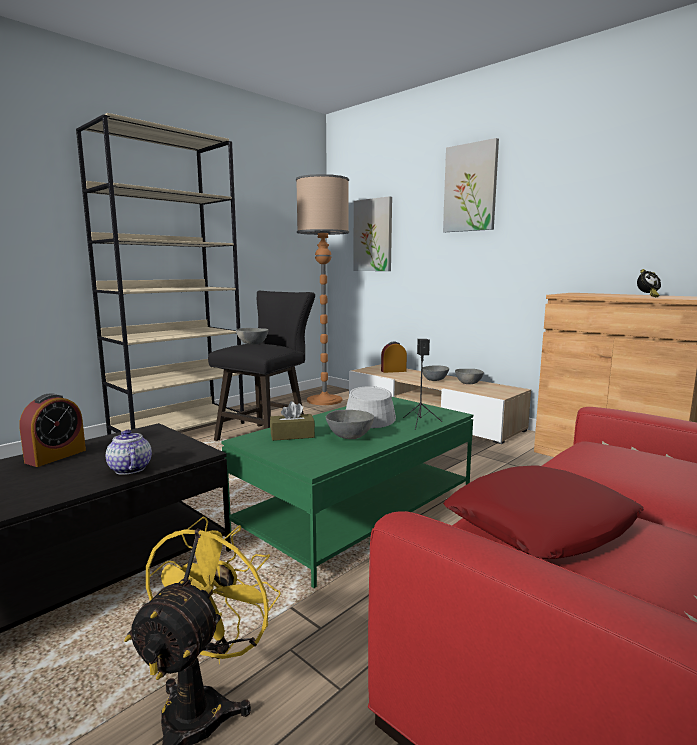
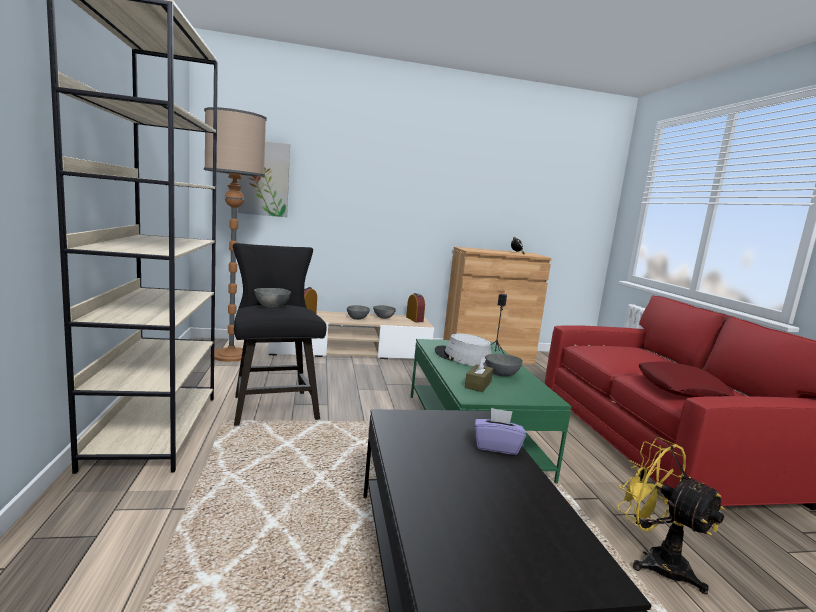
camera: 55 degrees left, 0 degrees up
(56, 456) = (421, 467): alarm clock -> alarm clock (414, 319)
(129, 469) = (496, 446): teapot -> purple tissue box
(470, 188) = (376, 155): picture -> none

